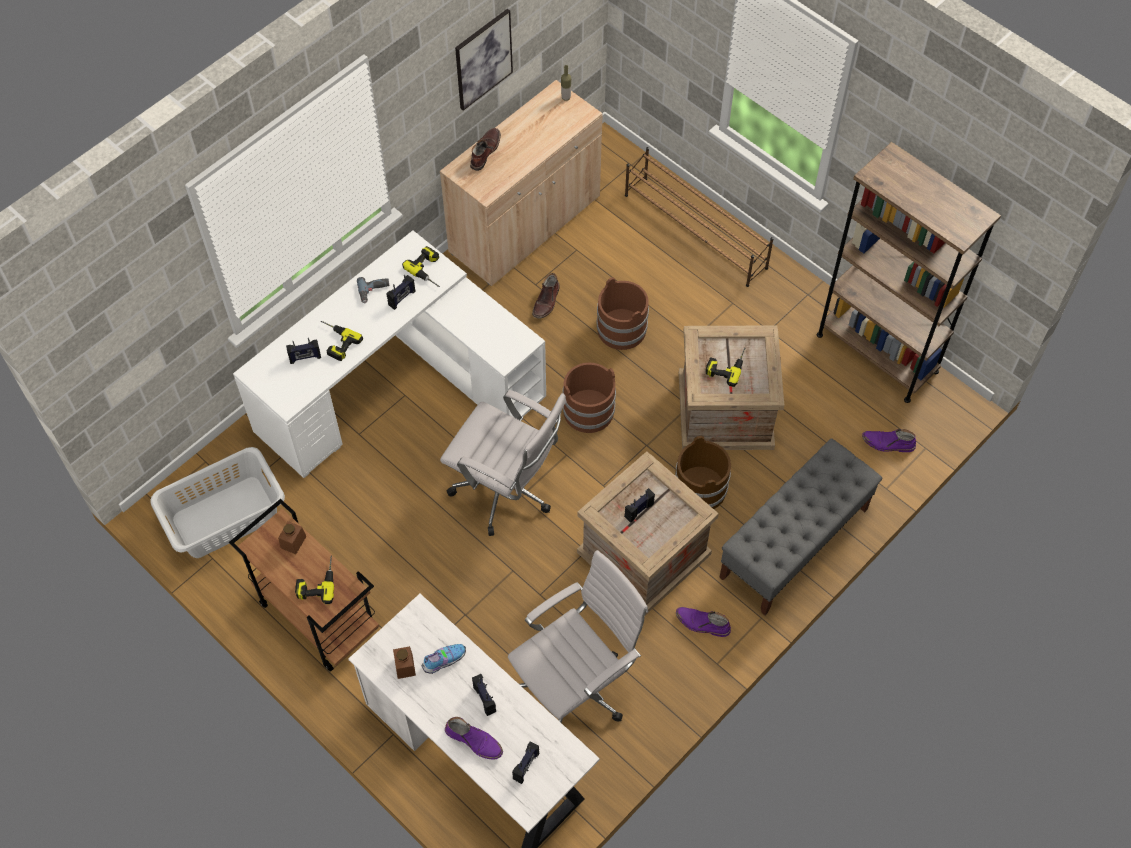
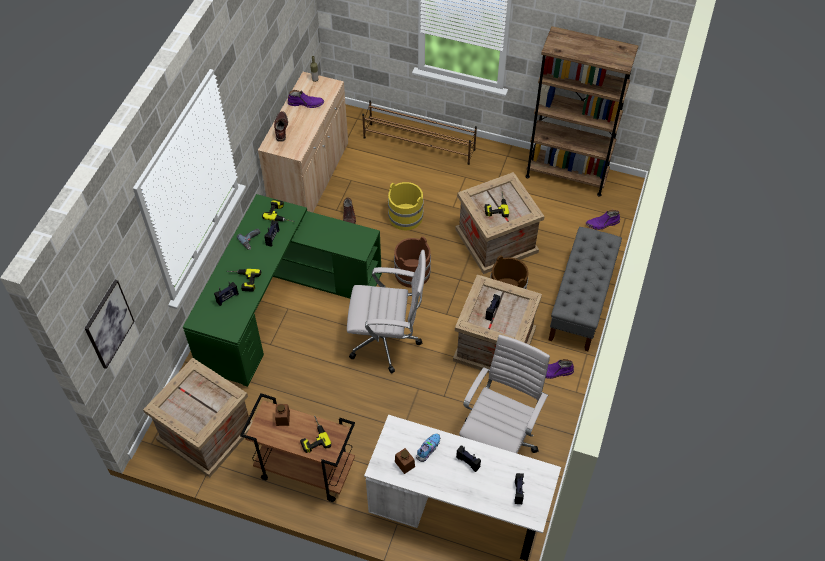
camera: 25 degrees left, 5 degrees down
(224, 517) = (205, 433): grey laundry basket -> crate
(398, 385) = (280, 304): white desk -> green desk
(474, 740) = (476, 490): purple boot -> purple boot (306, 103)
(483, 59) = (267, 62): picture -> picture (108, 324)
(622, 329) = (406, 217): brown bucket -> yellow bucket

